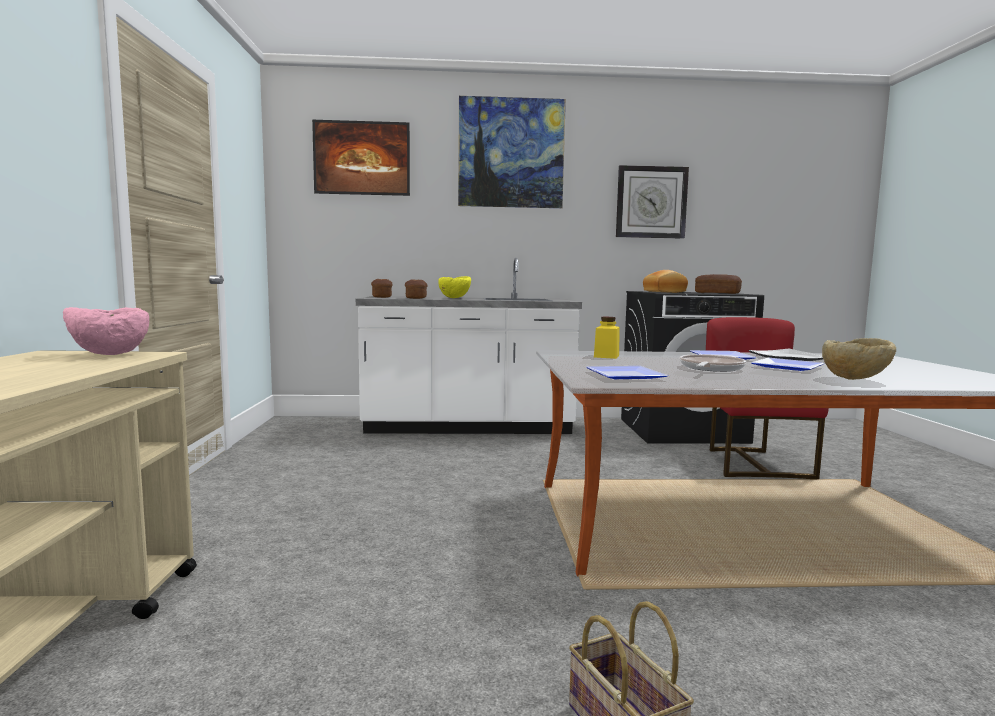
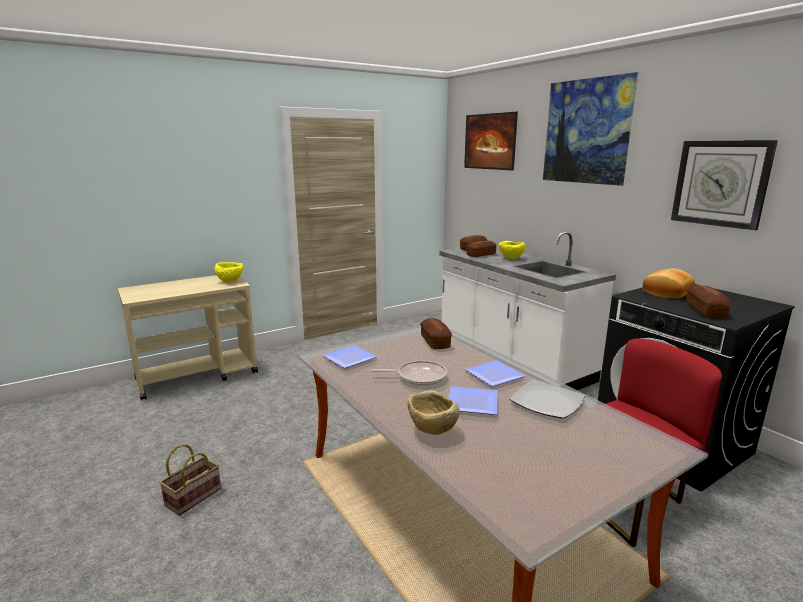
camera: 60 degrees right, 10 degrees up
(109, 354) = (230, 281): pink bowl -> yellow bowl
(606, 356) = (435, 341): yellow jar -> bread

